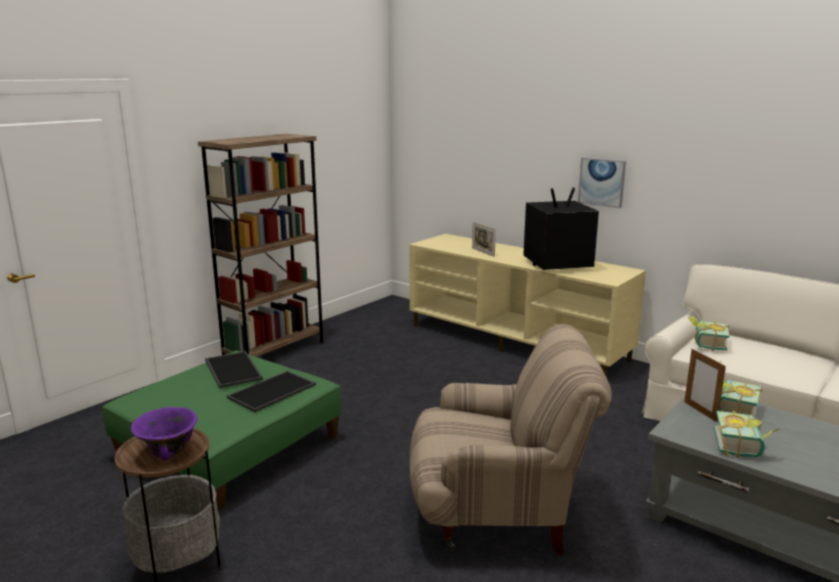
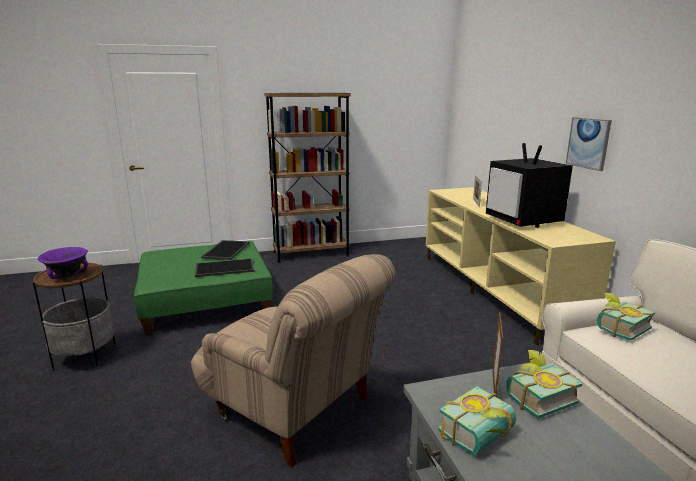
camera: 35 degrees right, 0 degrees up
(556, 265) = (523, 221): television -> television turned 135 degrees counterclockwise

